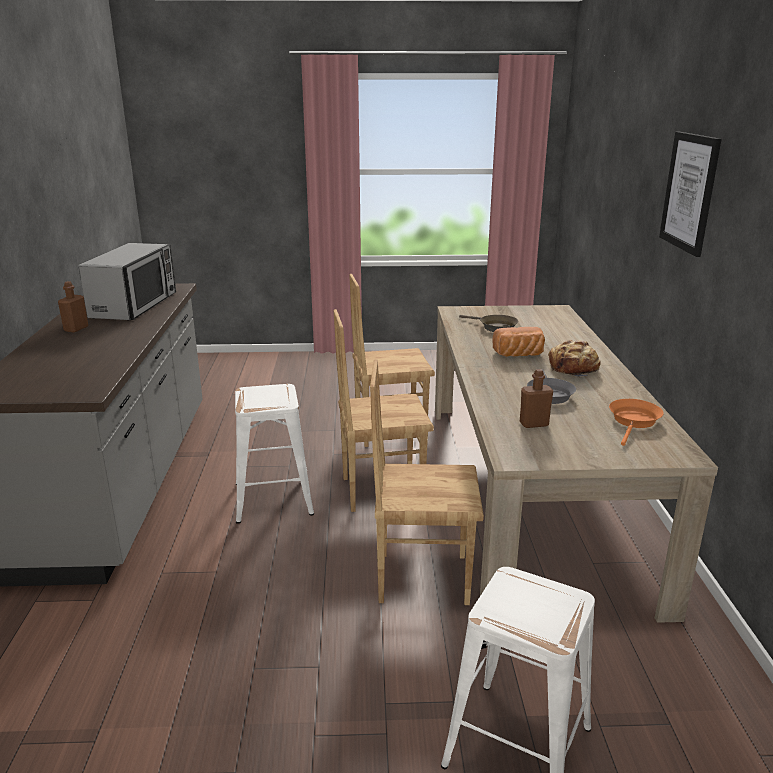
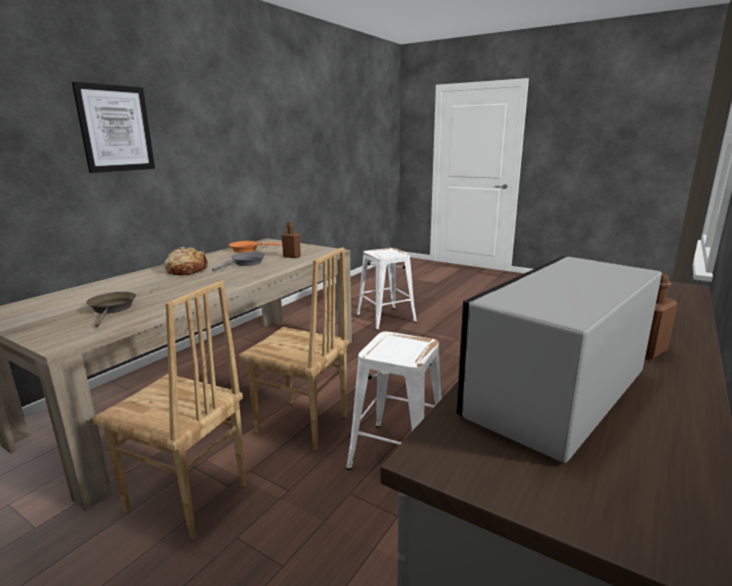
camera: 145 degrees left, 5 degrees down
(422, 577) = (352, 365): brown chair -> none
(519, 355) = (185, 284): bread -> none

